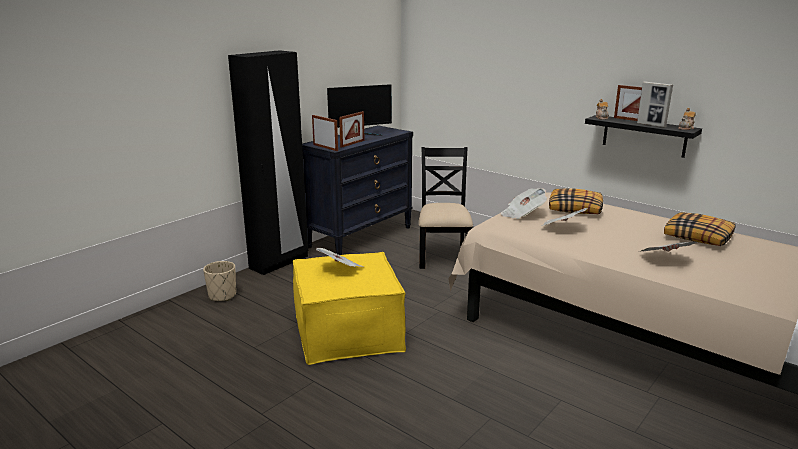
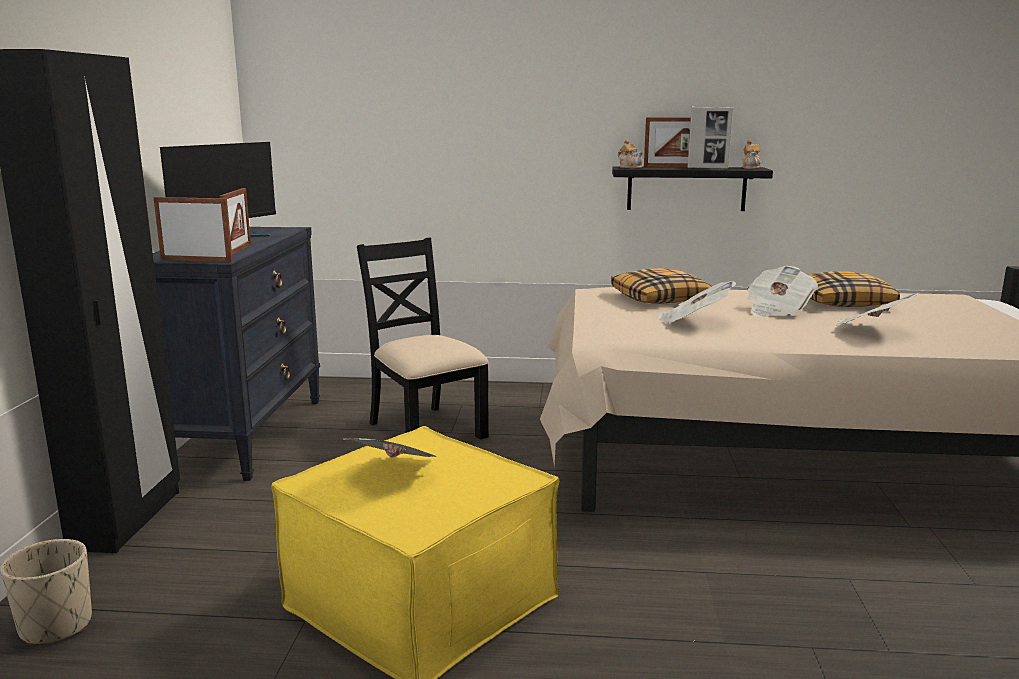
camera: 35 degrees left, 5 degrees down
(522, 214) = (611, 316): newspaper -> newspaper (777, 310)

